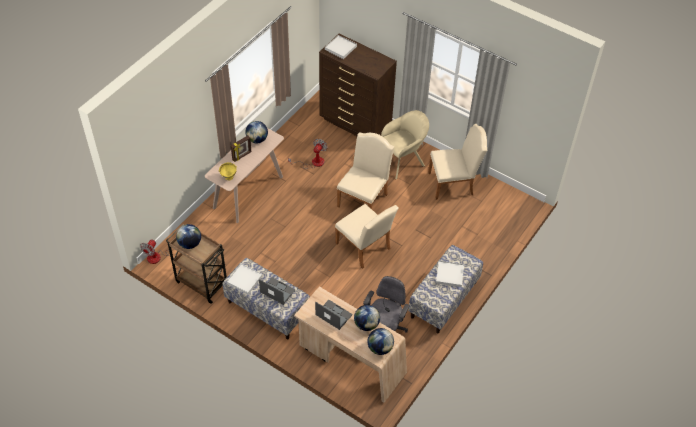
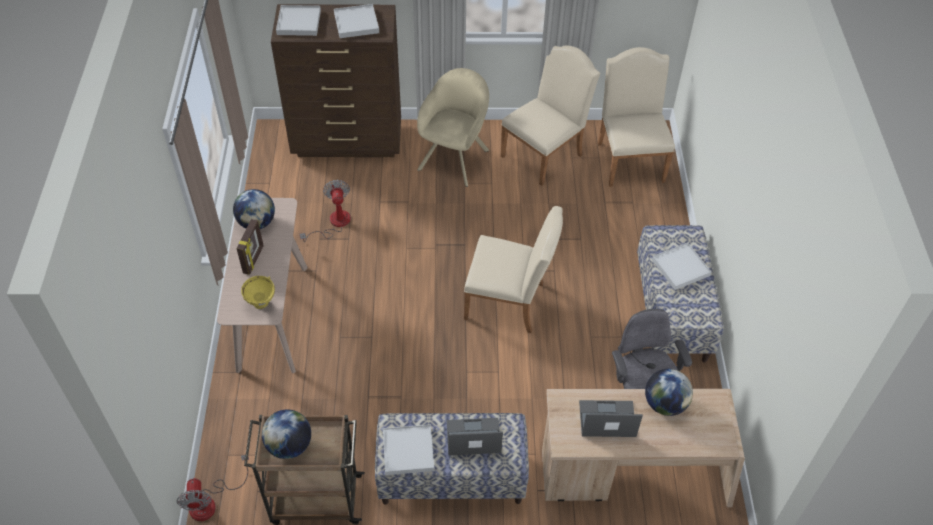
camera: 35 degrees left, 0 degrees up
(364, 198) = (448, 234): beige chair -> beige chair (629, 158)
(368, 62) = (356, 23): none -> white tray
(380, 348) = (715, 427): globe -> none

